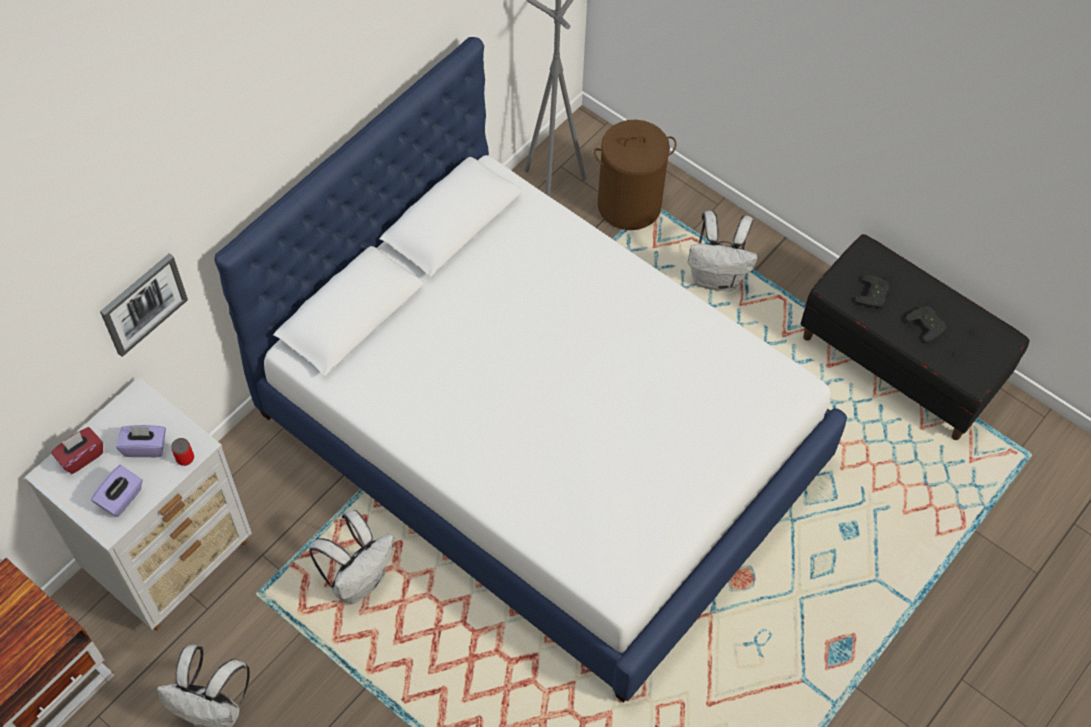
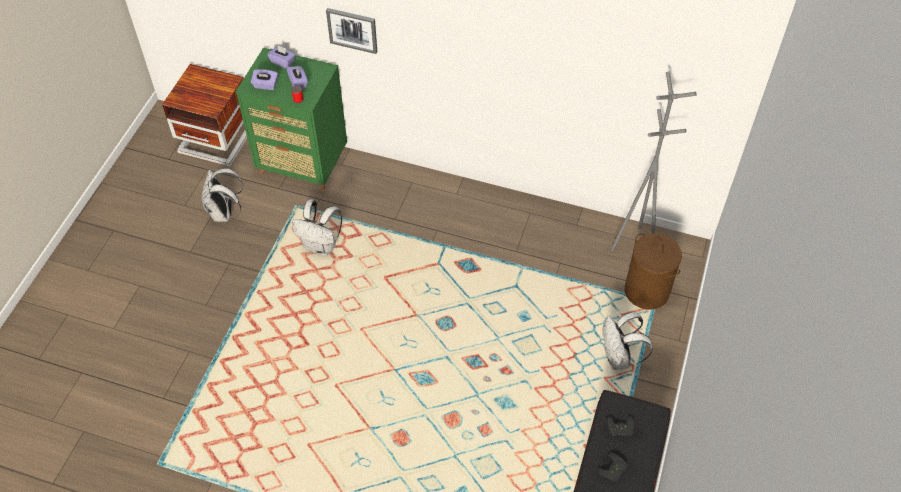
camera: 70 degrees right, 5 degrees down
(81, 456) = (283, 62): red tissue box -> purple tissue box
(170, 556) = (303, 162): white dresser -> green dresser
(541, 437) = (450, 300): white bed -> none

